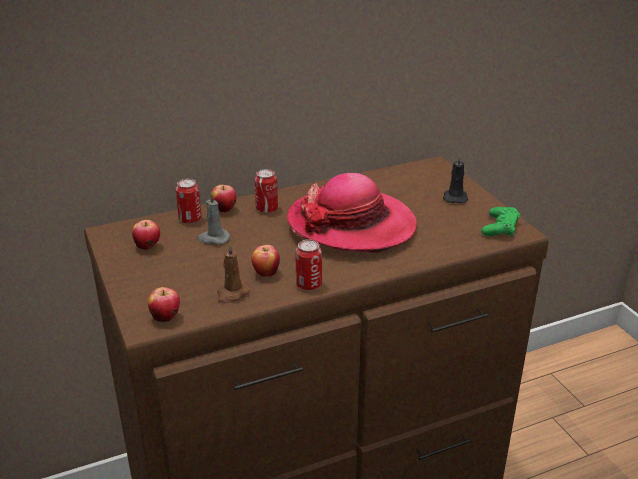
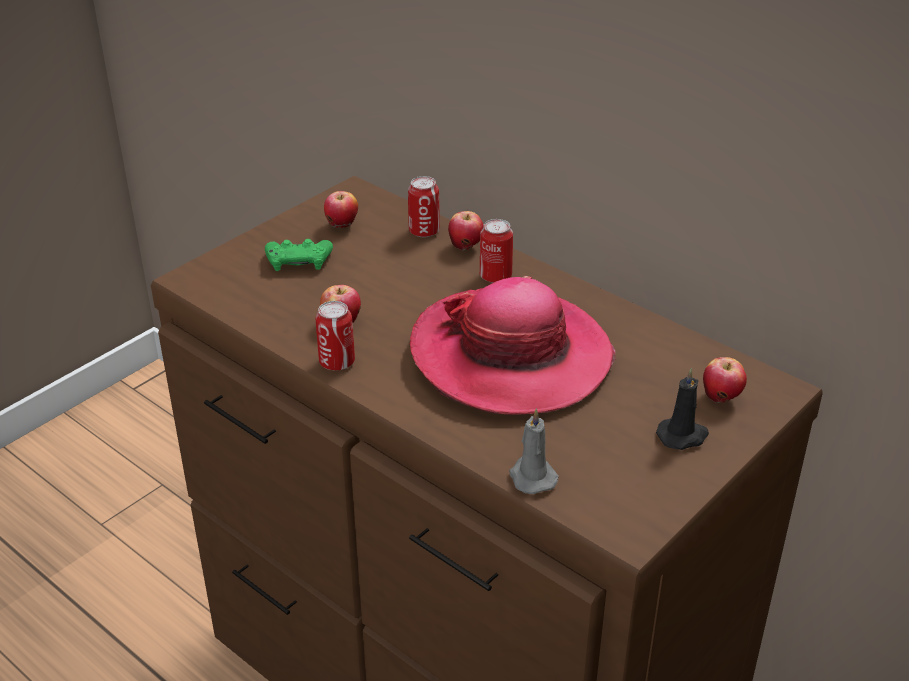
camera: 65 degrees right, 5 degrees up
(165, 317) = (212, 285): apple -> apple (721, 398)
(213, 238) = (392, 261): grey candle -> grey candle (531, 476)
(232, 294) = (282, 313): brown candle -> none
(500, 227) = (625, 506): green game controller -> green game controller (299, 261)

